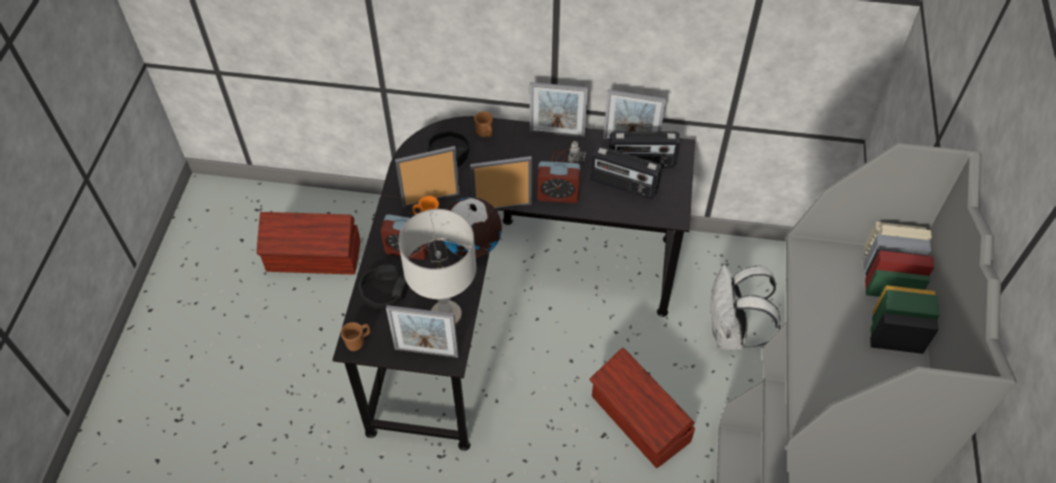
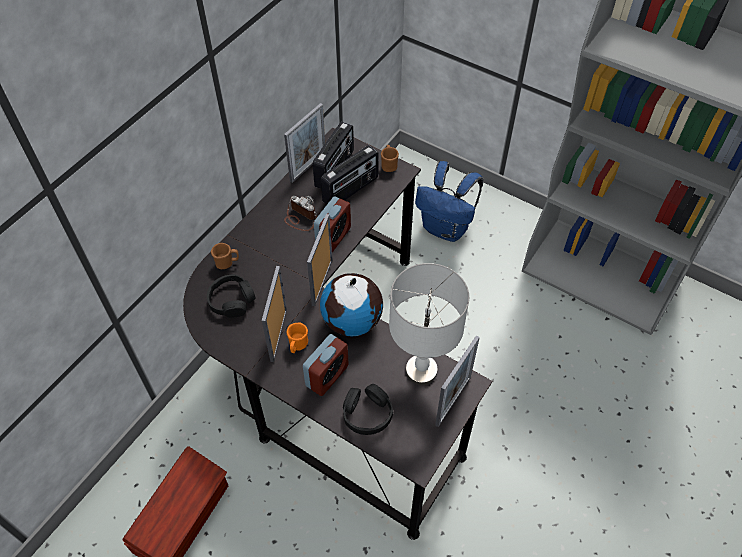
camera: 65 degrees left, 0 degrees up
(358, 341) = (414, 456): brown mug -> brown mug (389, 165)
(557, 133) = (263, 211): picture frame -> none
(639, 420) = (493, 319): brown storage box -> none
(730, 334) = (446, 228): white backpack -> blue backpack

